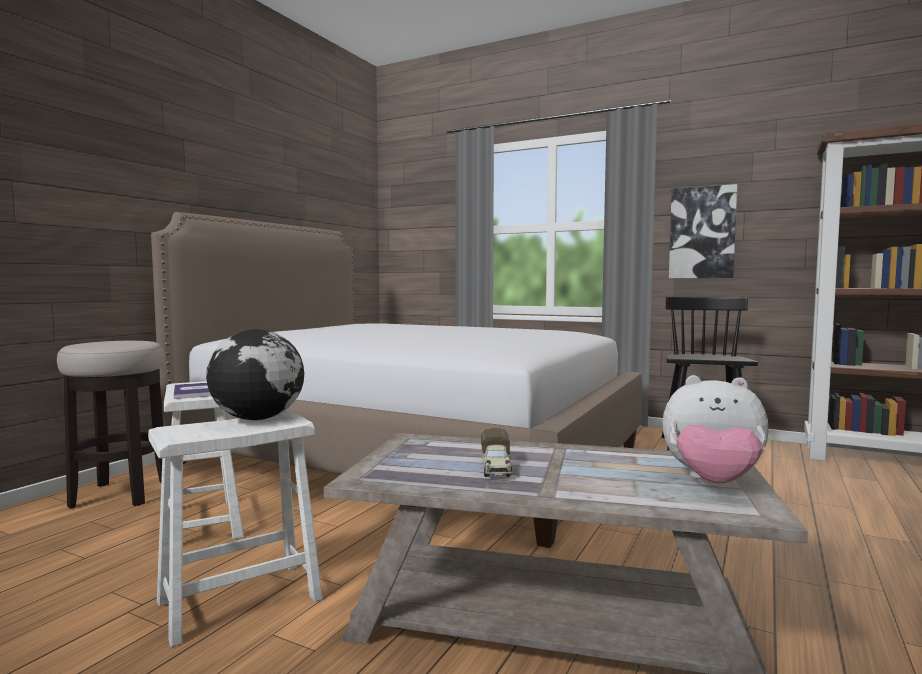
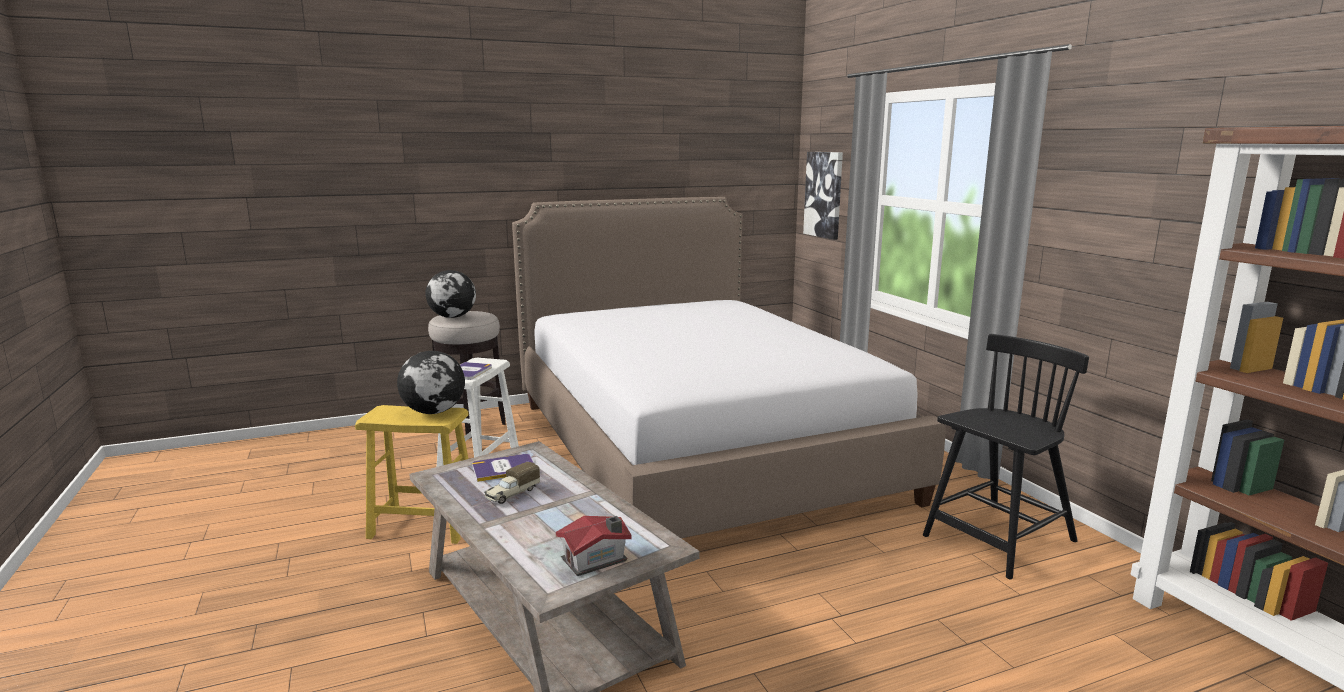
camera: 40 degrees right, 10 degrees up
(102, 343) = (453, 317): none -> globe
(239, 600) = (424, 525): white stool -> yellow stool
(427, 456) = (504, 468): none -> book
(702, 233) = (1100, 243): picture -> picture (824, 194)
(713, 482) = (596, 560): plush toy -> toy house

